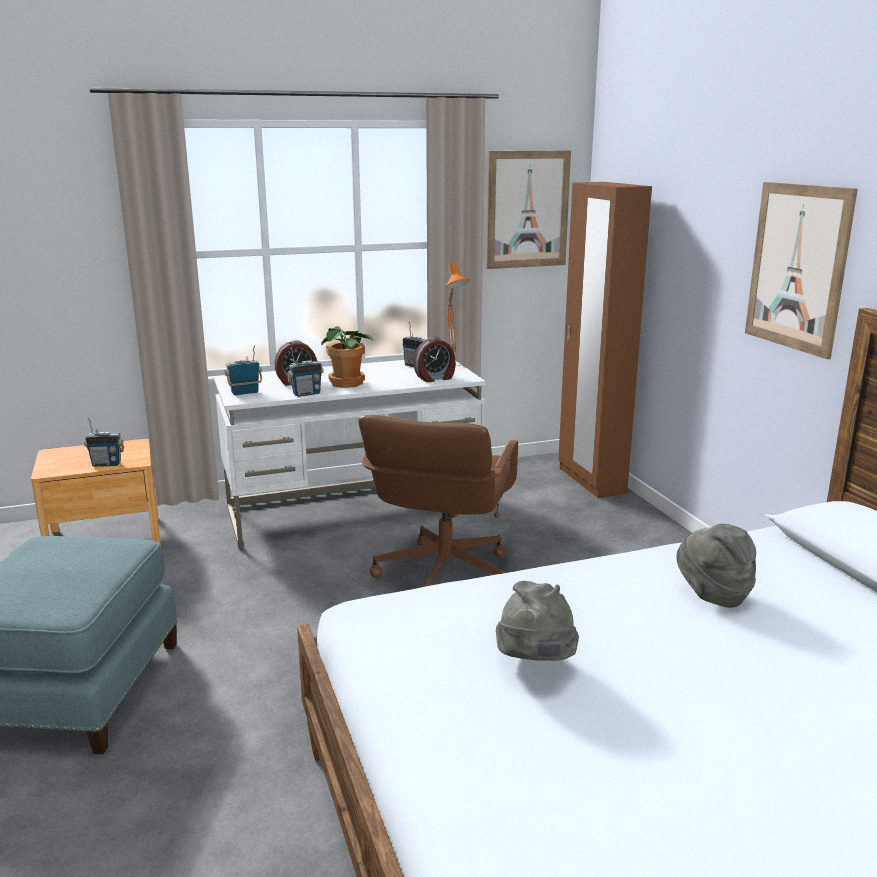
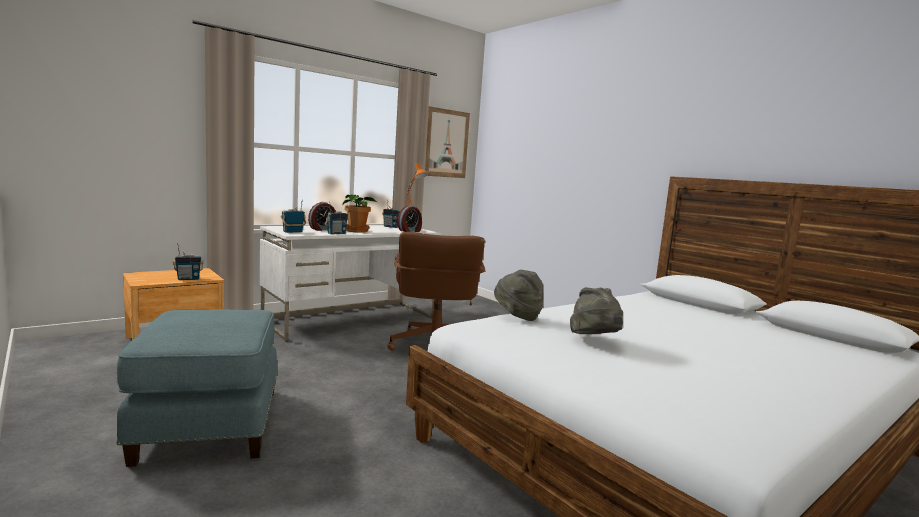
camera: 20 degrees left, 10 degrees down
(591, 481) = (485, 303): brown wardrobe -> none
(712, 594) = (646, 313): grey hat -> grey hat (517, 316)
(797, 267) = (625, 162): picture -> none

